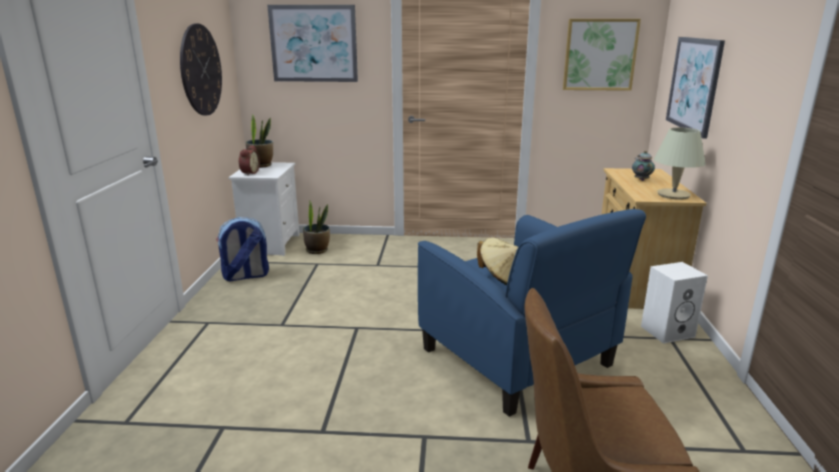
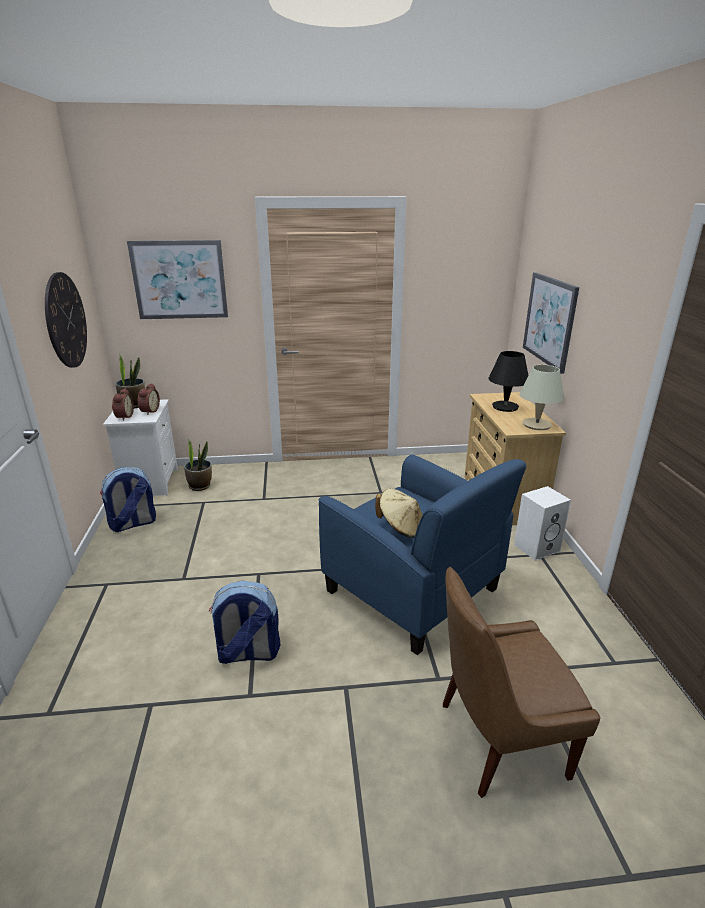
camera: 10 degrees left, 5 degrees up
(274, 170) = (149, 411): none -> alarm clock
(329, 395) = (247, 653): none -> backpack
(600, 54) = (460, 285): picture -> none
(641, 179) = (505, 407): teapot -> black table lamp

